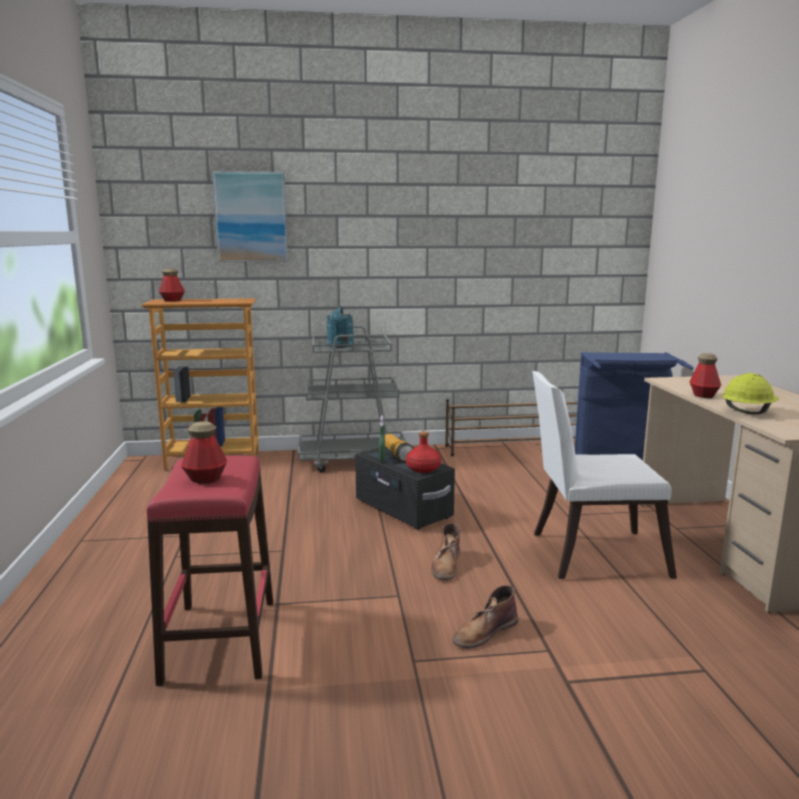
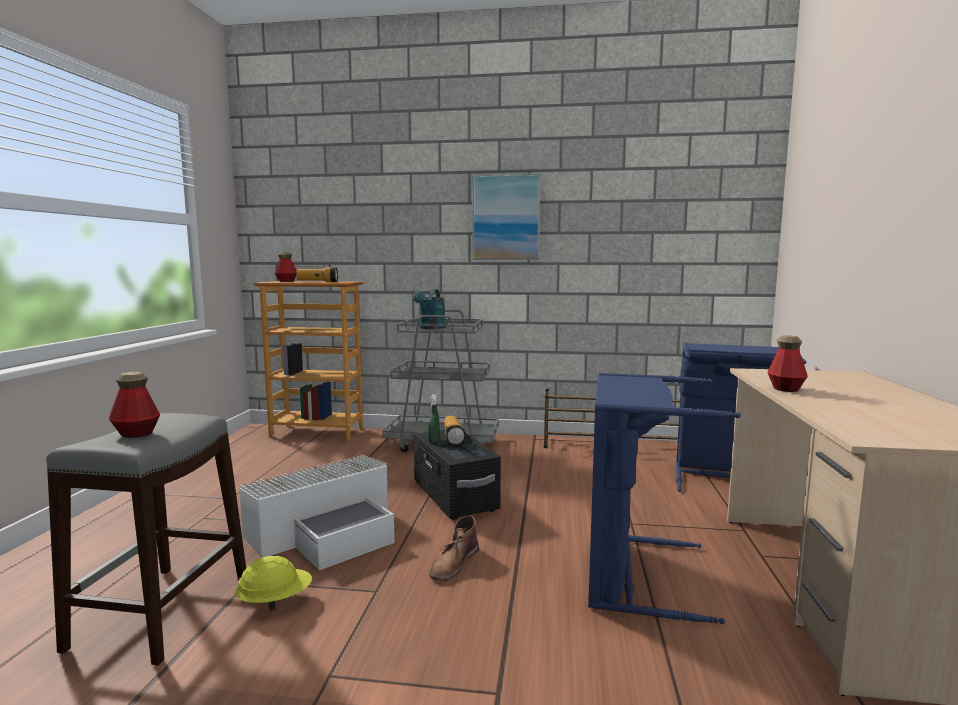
camera: 15 degrees right, 5 degrees down
(213, 301) = (318, 282): none -> flashlight
(219, 640) = (161, 612): red stool -> grey stool
(251, 217) = (361, 205): picture -> picture (506, 217)
(312, 553) = (328, 531): none -> white storage box
(423, 469) = (466, 453): red bottle -> none
(484, 632) = (437, 653): brown boot -> none
(589, 554) = (630, 573): white chair -> blue laundry basket
(747, 412) = (828, 409): yellow hard hat -> yellow hard hat (275, 602)

